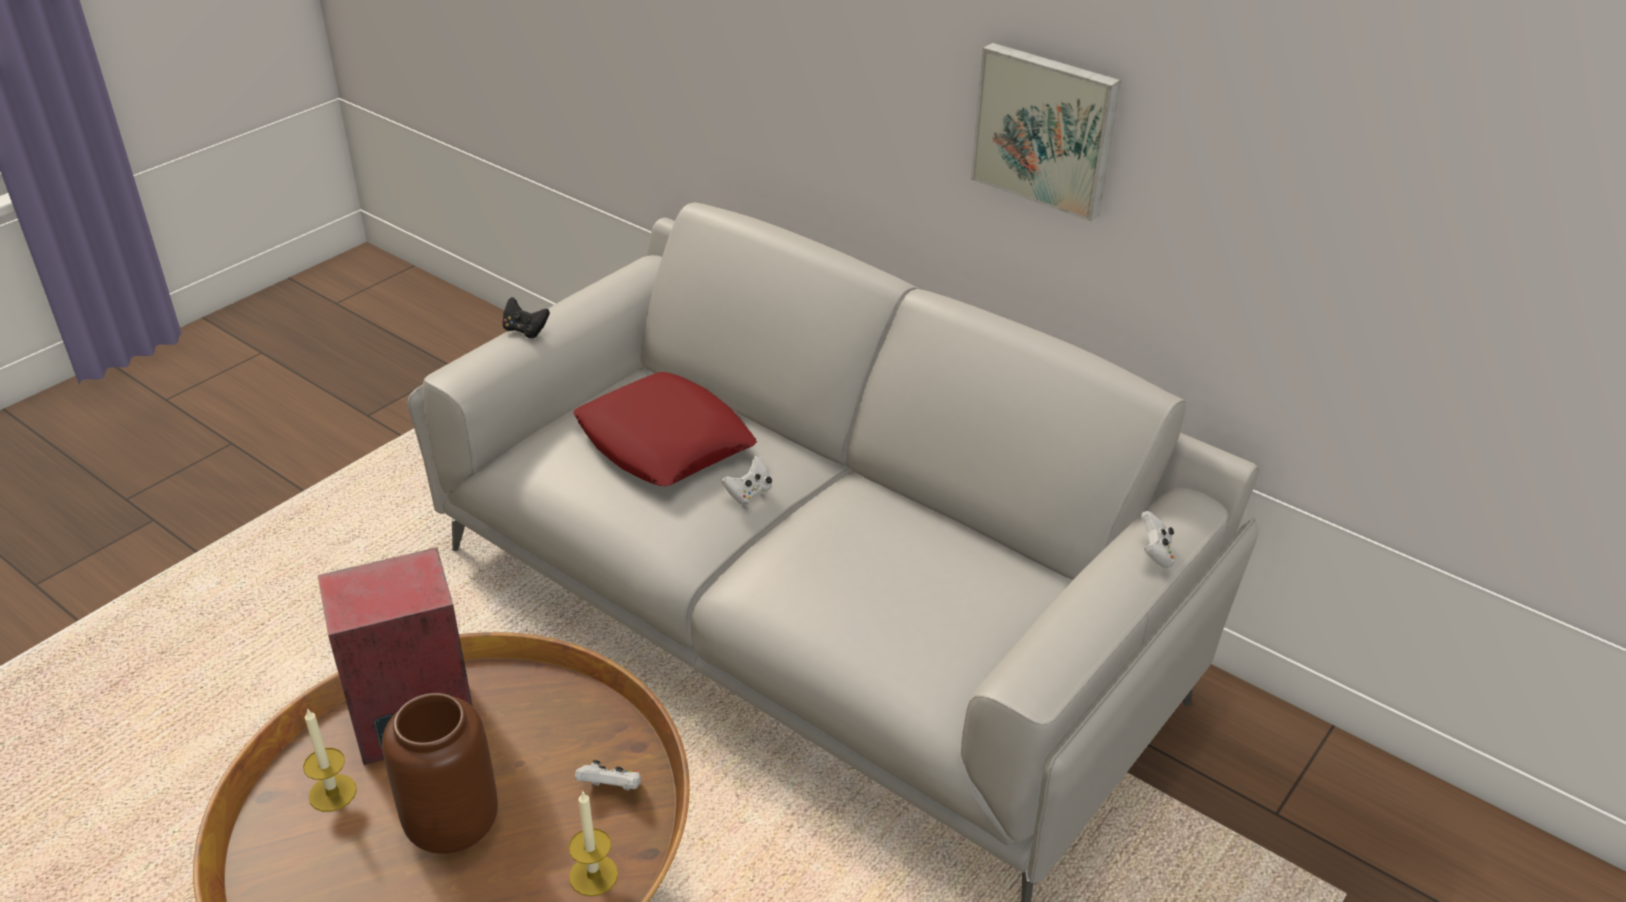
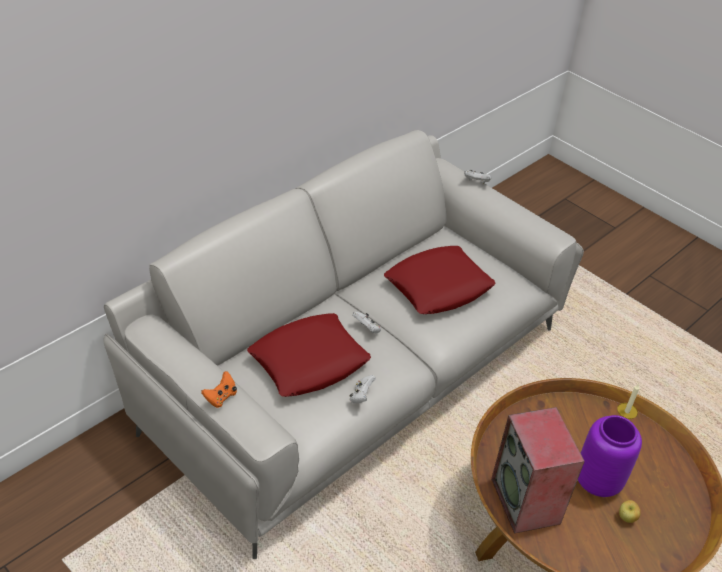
camera: 85 degrees left, 5 degrees up
(332, 793) = (580, 538): candle -> none
(368, 866) = (627, 518): none -> apple
(455, 826) = (597, 480): brown vase -> purple vase
(525, 330) = (221, 397): black game controller -> orange game controller
(611, 788) = (569, 415): white game controller -> white game controller (361, 396)
(883, 571) = (438, 286): none -> red pillow
(1046, 129) = (328, 61): picture -> none

